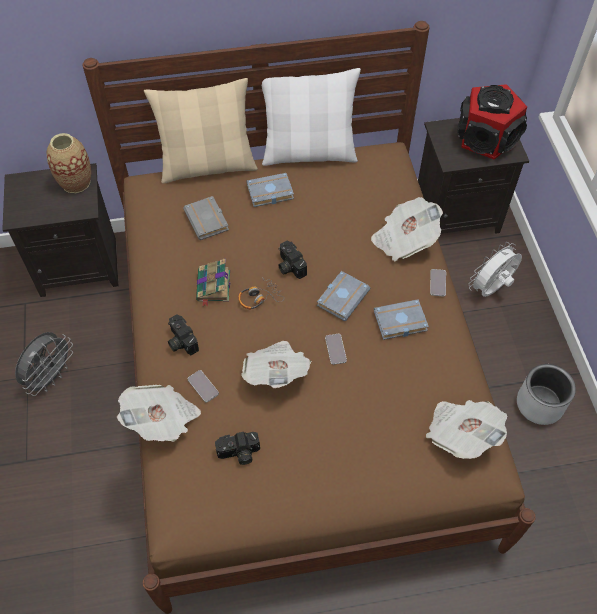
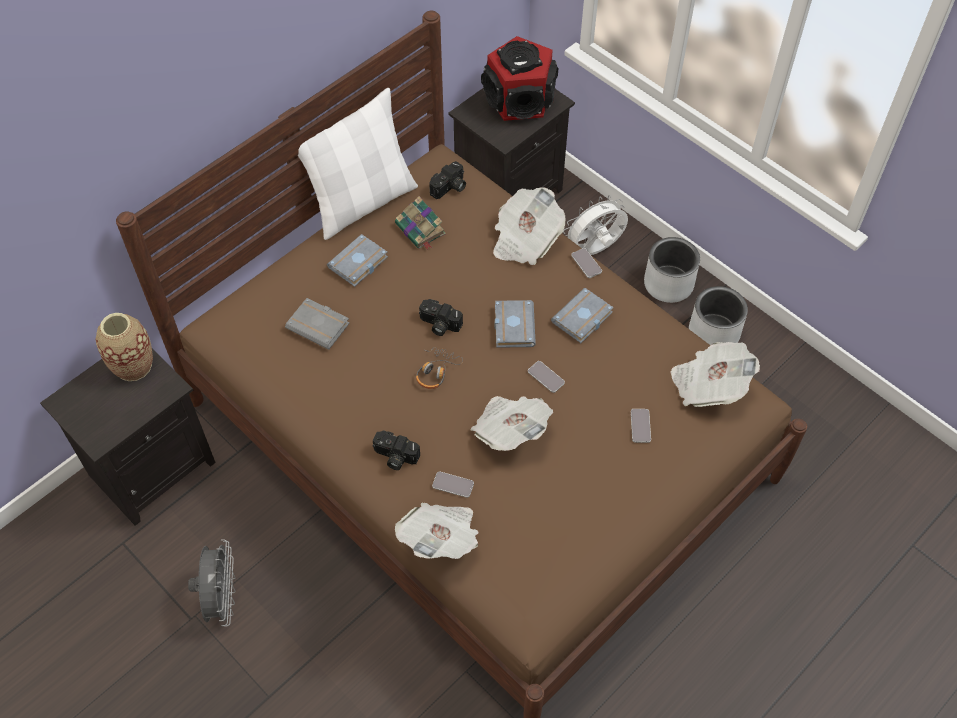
camera: 35 degrees left, 0 degrees up
(208, 166) = (268, 270): beige pillow -> none
(213, 287) = (382, 387): book -> book (421, 230)
(239, 453) = (537, 522): camera -> camera (450, 188)
(378, 431) = (640, 426): none -> phone
(491, 289) = (594, 250): white fan -> white fan turned 45 degrees clockwise
(531, 346) = (668, 283): none -> grey planter

